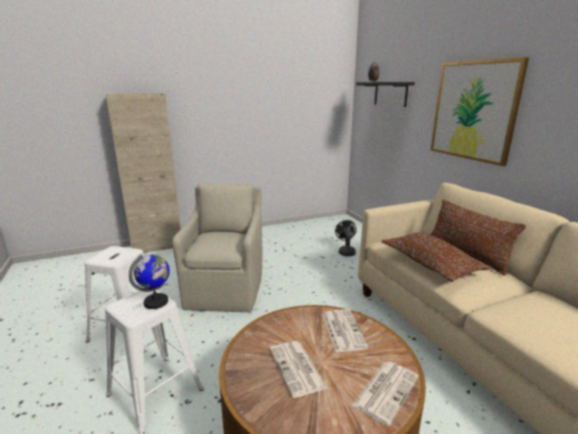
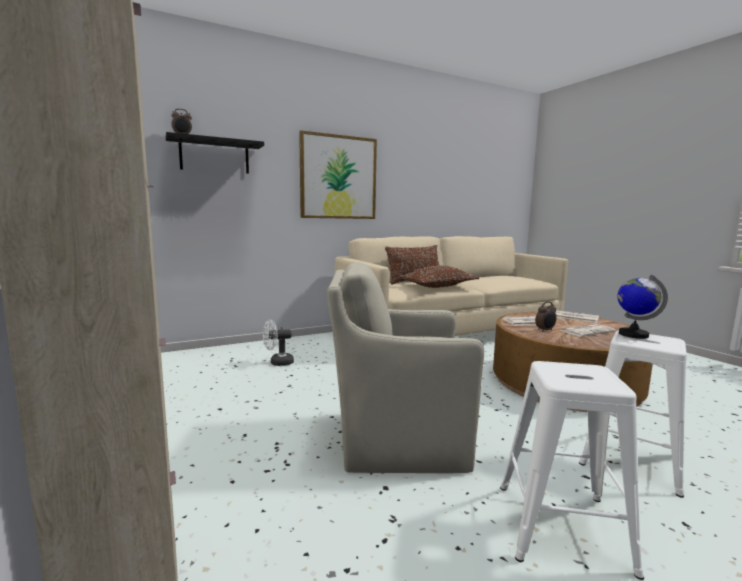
camera: 95 degrees left, 10 degrees down
(300, 331) = (545, 330): none -> alarm clock
(346, 251) = (278, 362): black fan -> white fan

